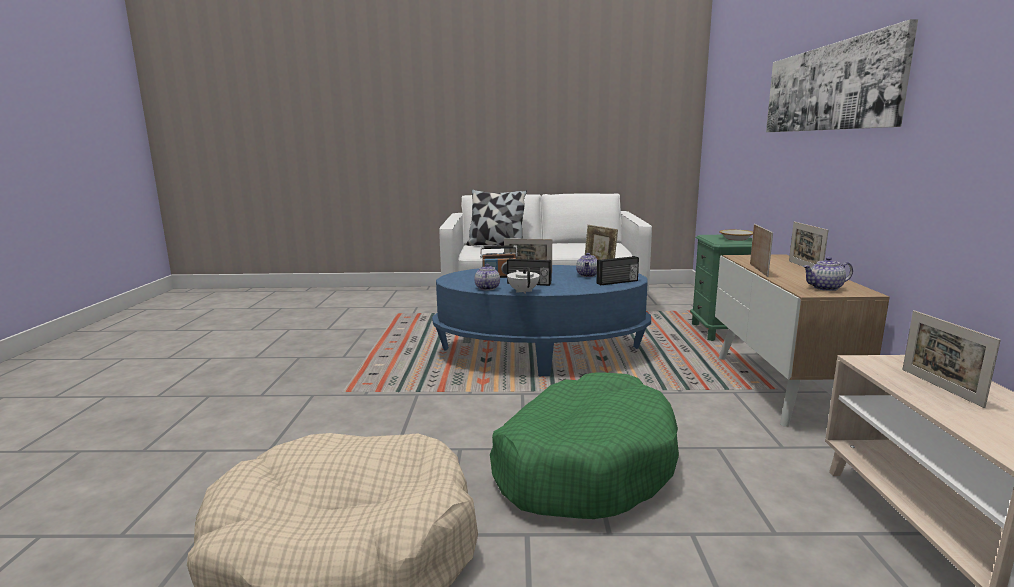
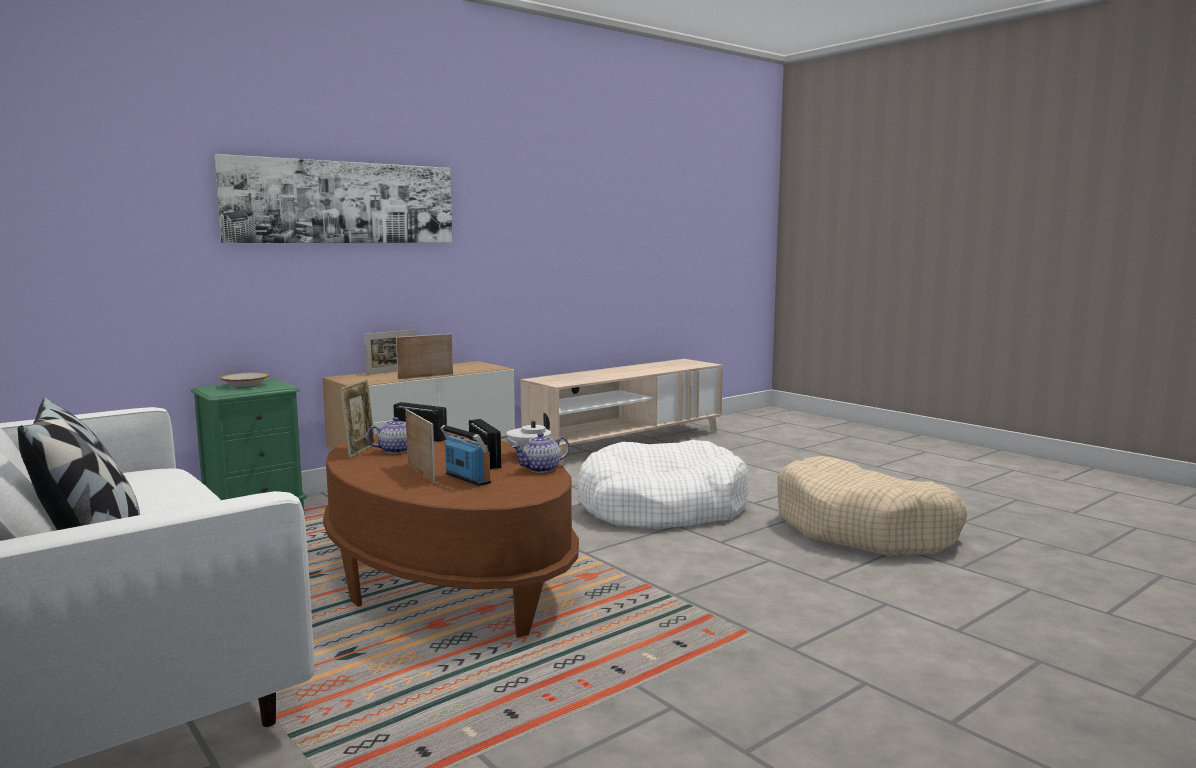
camera: 130 degrees left, 5 degrees down
(541, 352) = (447, 579): blue coffee table -> brown coffee table
(584, 464) = (661, 507): green dog bed -> white dog bed
(825, 288) = (474, 366): teapot -> none
(940, 387) = (579, 378): picture frame -> none

